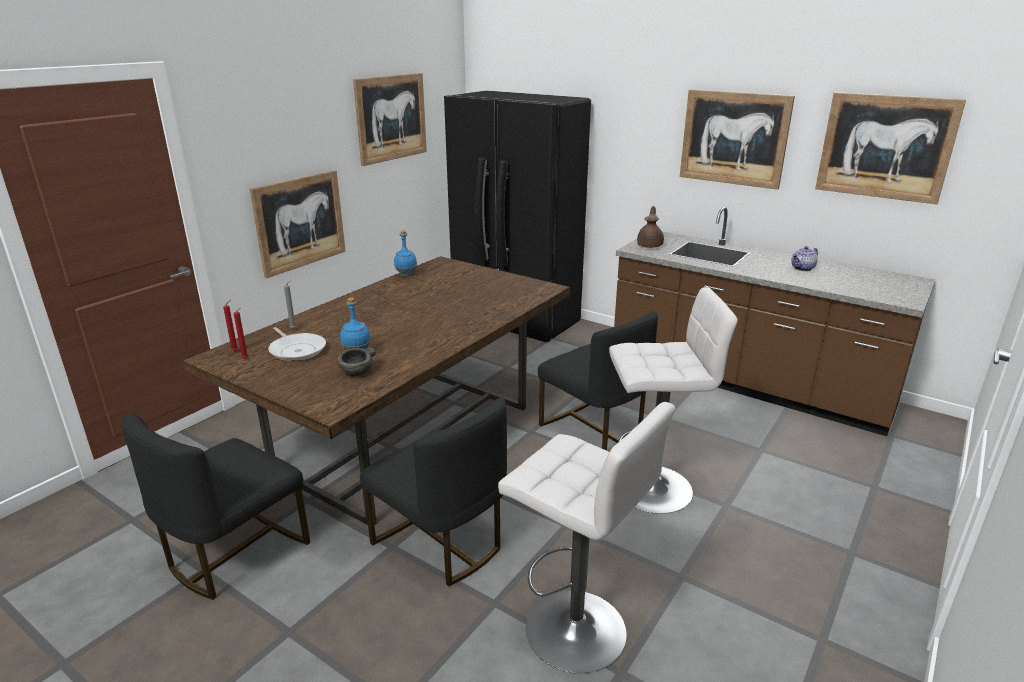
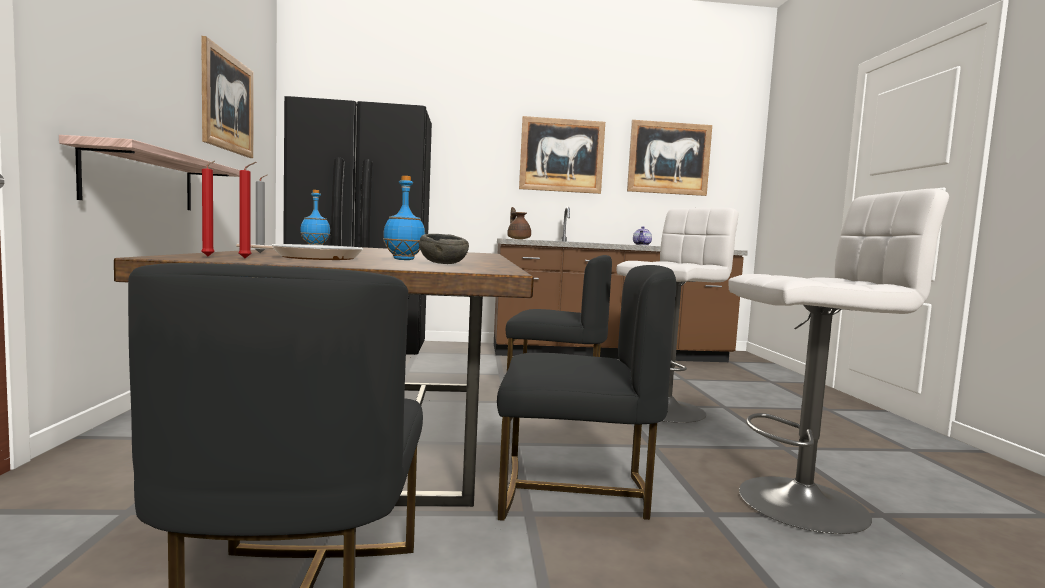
camera: 40 degrees left, 20 degrees down
(300, 222) = (141, 180): picture -> shelf

